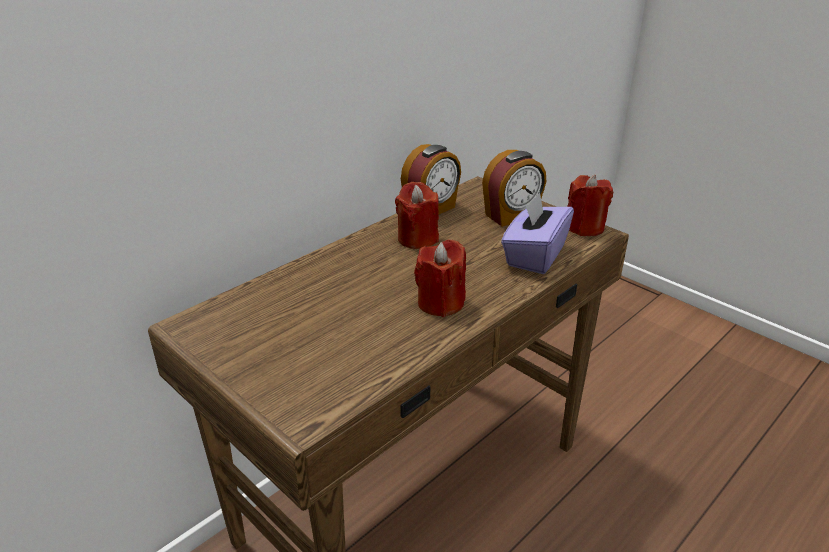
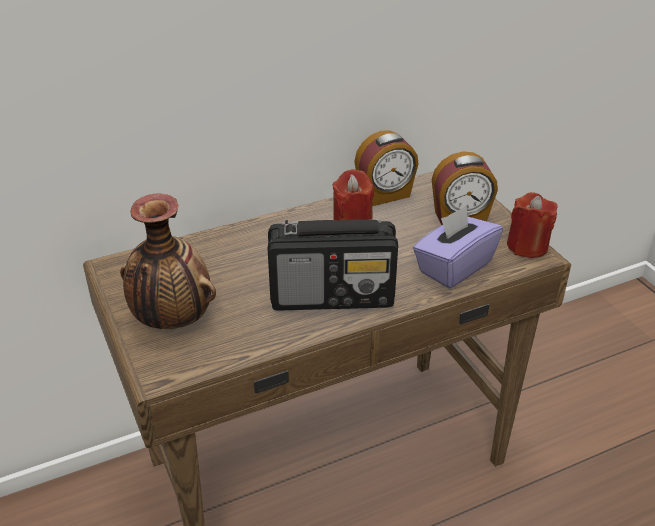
camera: 20 degrees right, 5 degrees up
(285, 362) = (172, 320): none -> vase
(440, 303) = (333, 296): red candle -> radio

